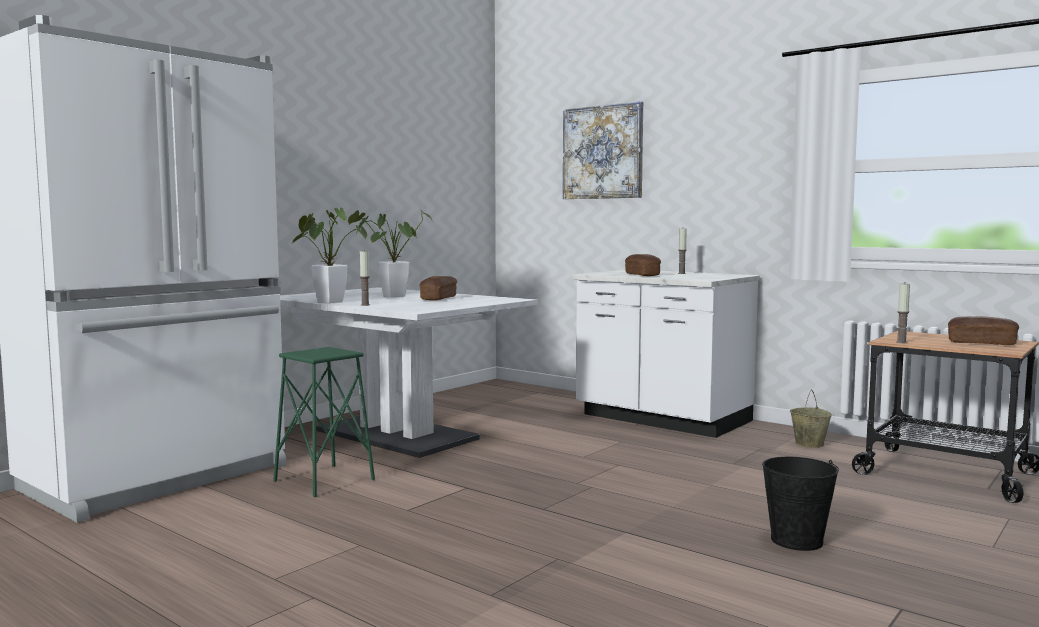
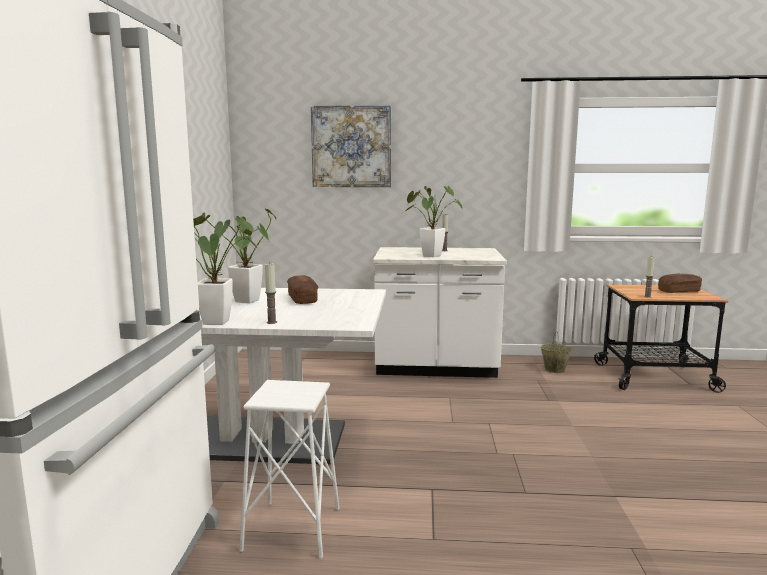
camera: 35 degrees left, 5 degrees up
(324, 480) = (292, 529): green stool -> white stool
(642, 275) = (428, 255): bread -> potted plant
(796, 540) = (702, 463): black bucket -> none

